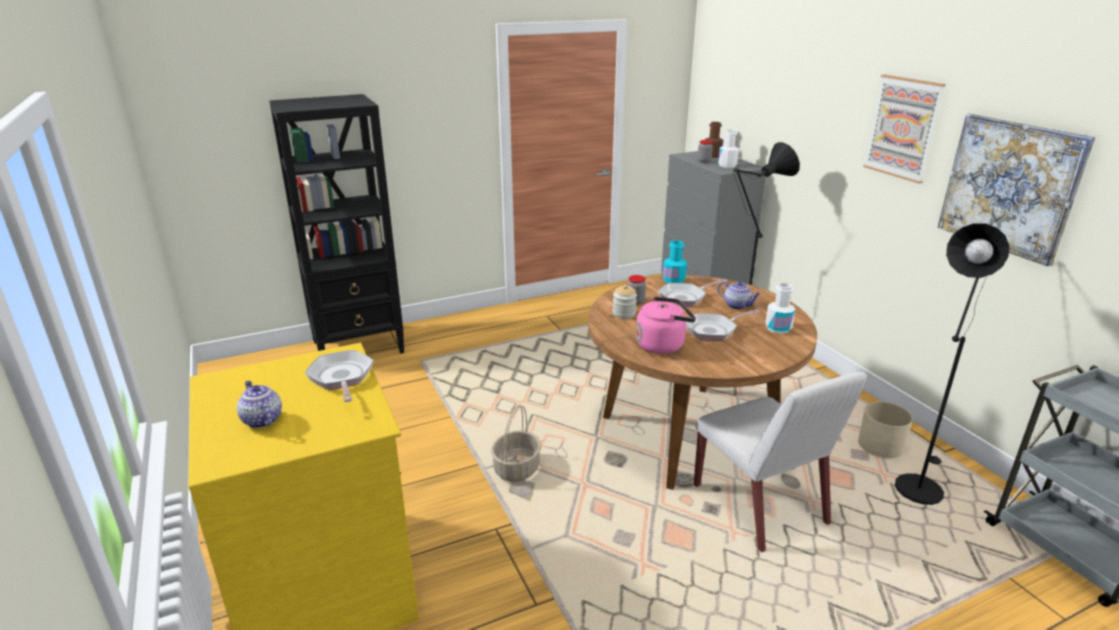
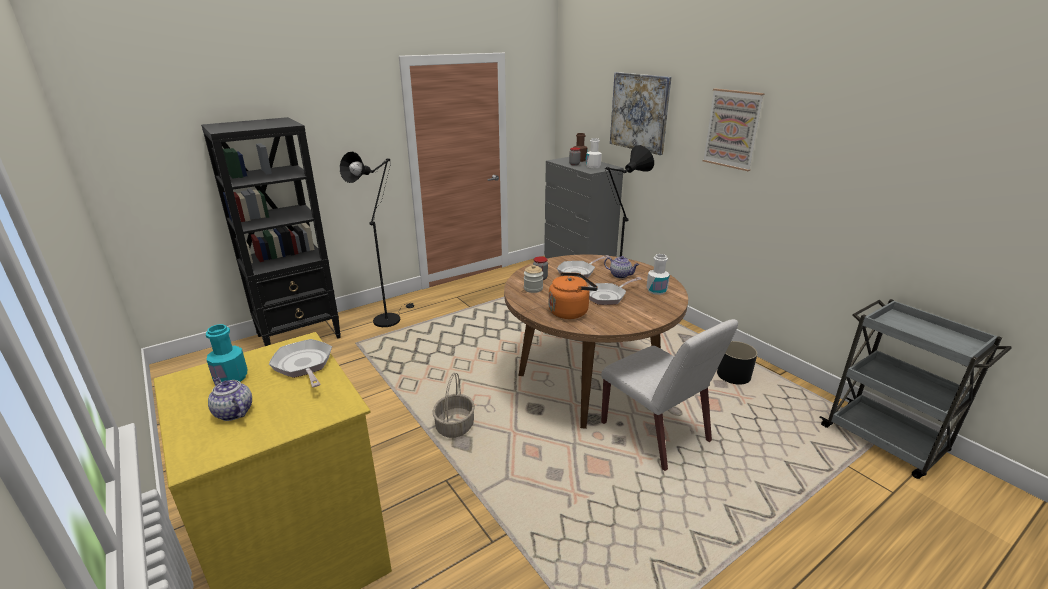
camera: 10 degrees left, 0 degrees up
(662, 345) = (570, 311): pink kettle -> orange kettle
(673, 280) = (566, 259): turquoise bottle -> turquoise bottle (231, 378)
(880, 446) = (734, 375): beige planter -> black planter
(919, 484) = (768, 402): black floor lamp -> black floor lamp (389, 318)
(1010, 186) = (819, 169): picture -> picture (639, 112)

